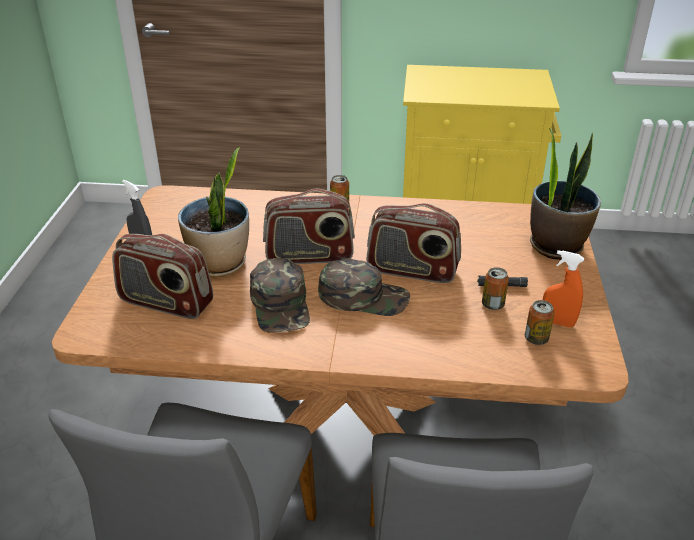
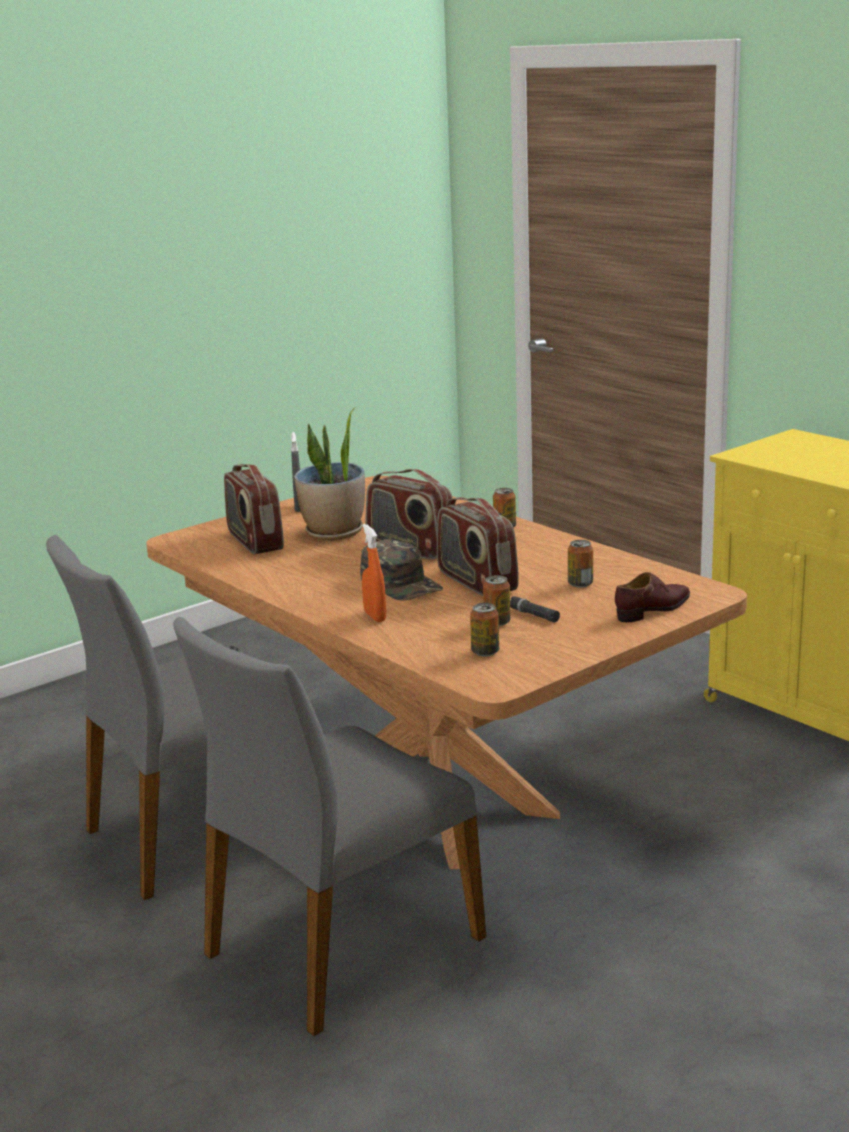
camera: 45 degrees right, 15 degrees down
(281, 304) = (329, 567): green cap -> none
(478, 242) = (580, 584): none -> can
(556, 246) = (654, 609): potted plant -> brown shoe
(557, 322) = (528, 650): orange spray bottle -> orange spray bottle (375, 616)

